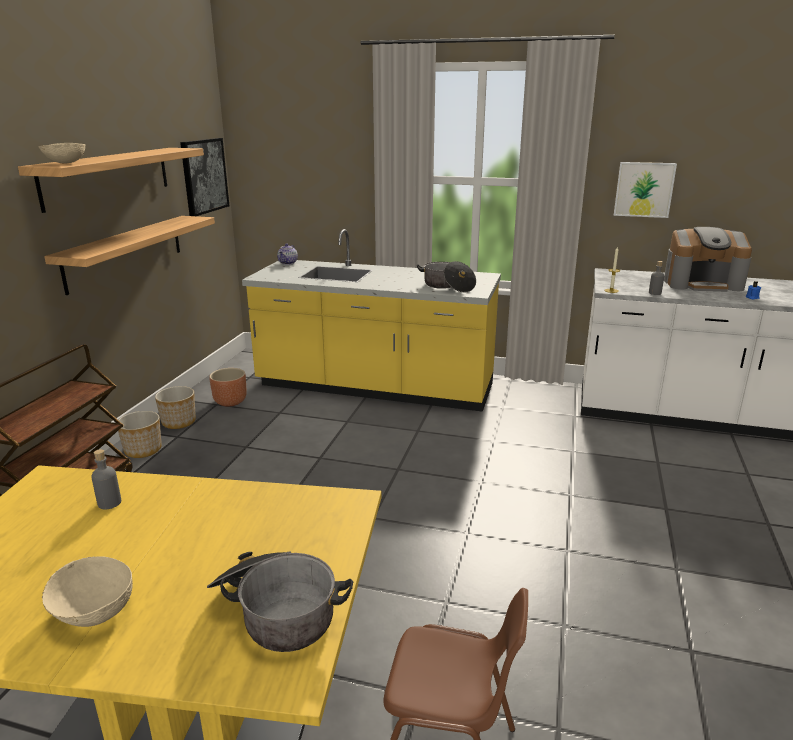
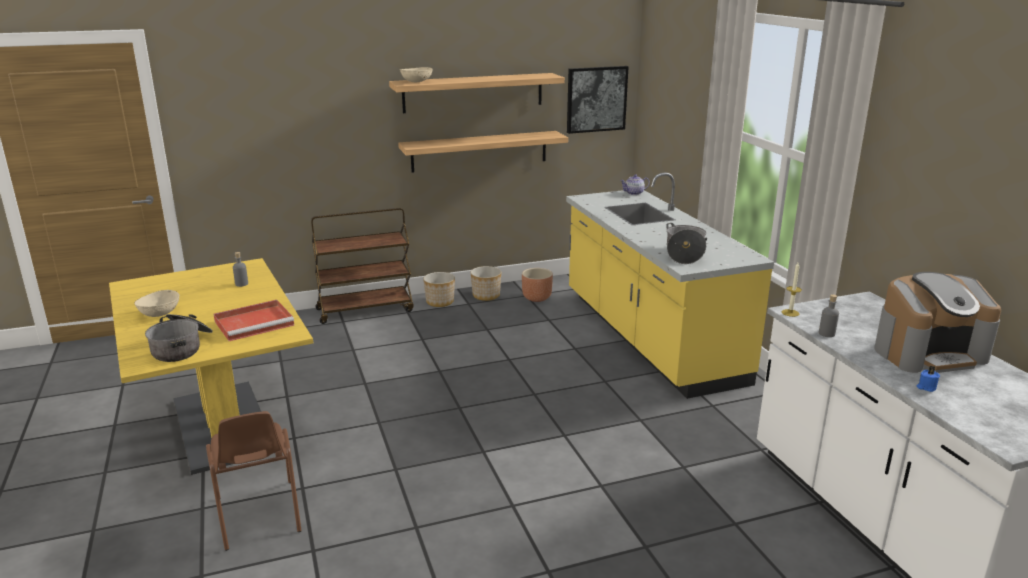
camera: 55 degrees right, 0 degrees up
(275, 522) = (255, 323): none -> red tray
(644, 189) = (931, 207): picture -> none
(702, 284) = (928, 353): coffee machine -> coffee machine turned 75 degrees counterclockwise

